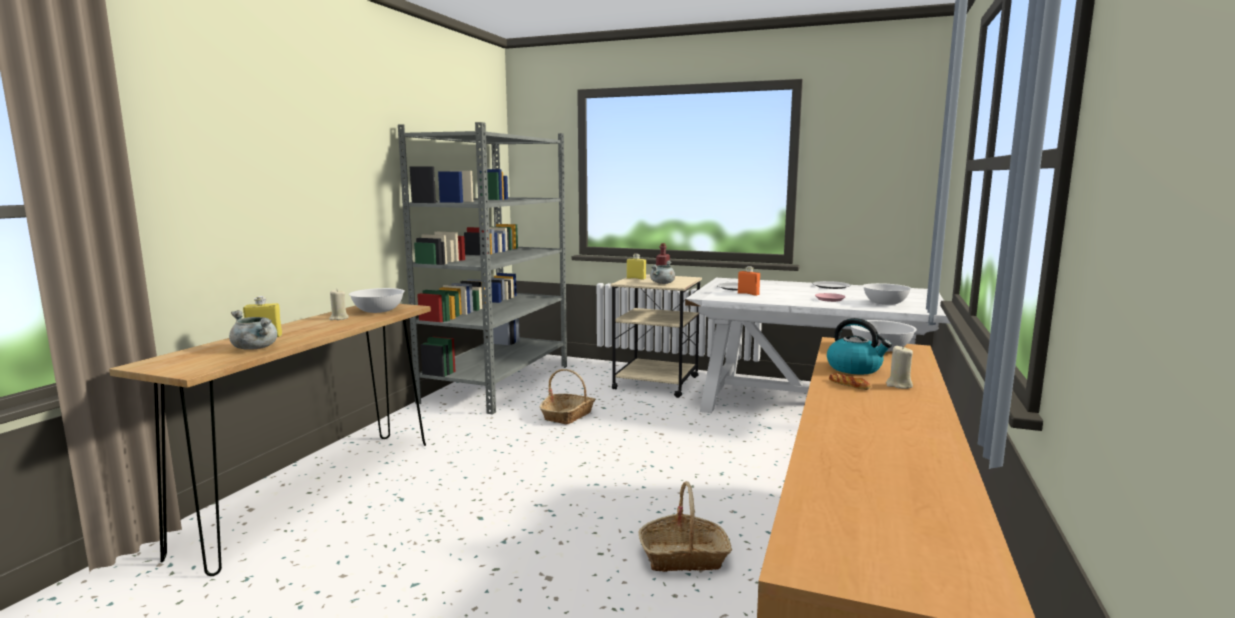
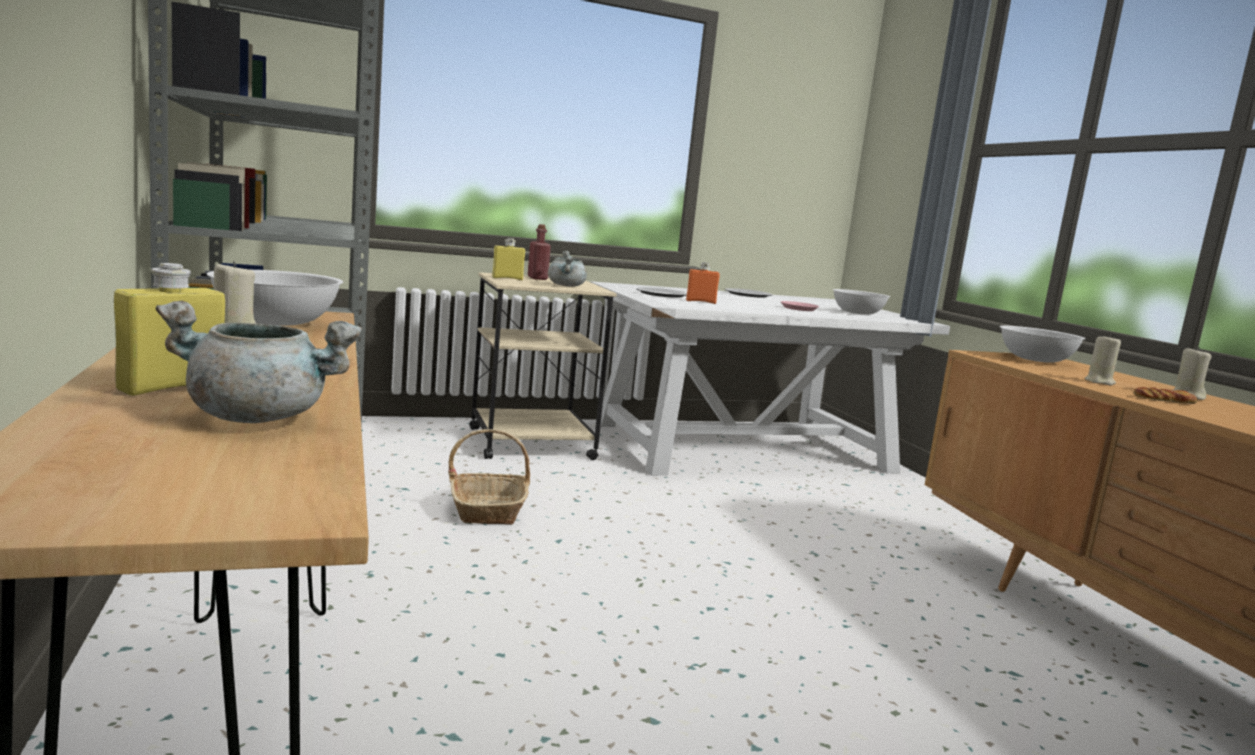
camera: 40 degrees left, 0 degrees up
(684, 557) = (975, 679): basket -> none
(855, 368) = (1099, 382): kettle -> beige candle

